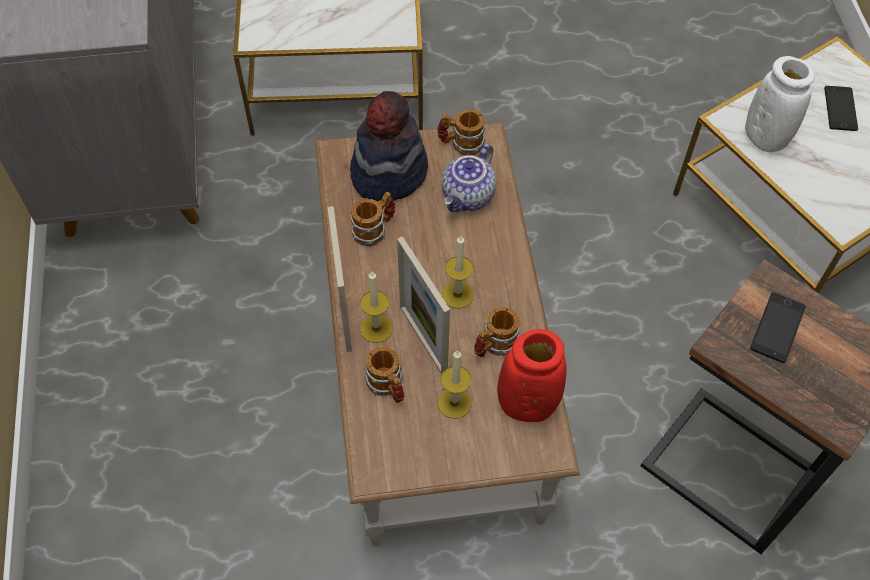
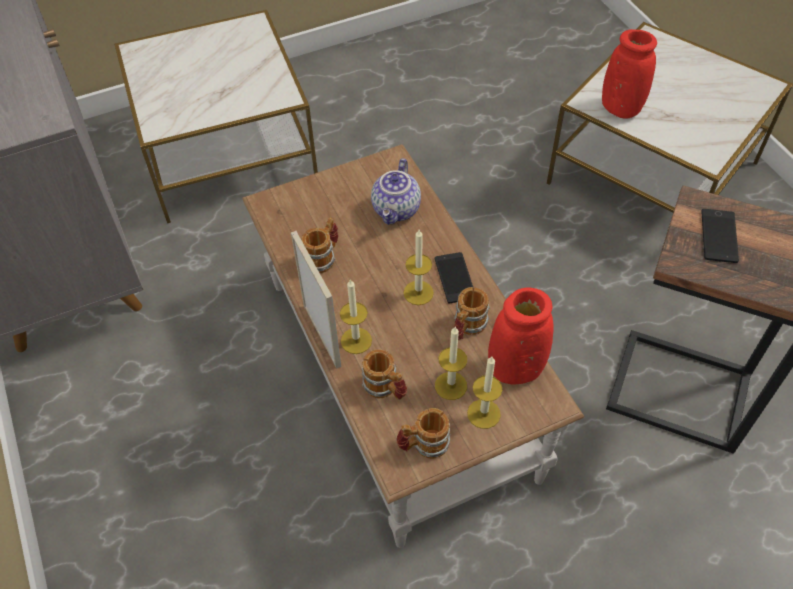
camera: 15 degrees left, 5 degrees down
(388, 172) = (318, 207): hat -> none
(423, 339) = (402, 339): picture frame -> none
(461, 143) = (374, 169): mug -> mug (423, 445)
(476, 441) = (483, 414): none -> candle
(765, 138) = (621, 108): white vase -> red vase
(840, 109) = (669, 73): phone -> phone (454, 278)

